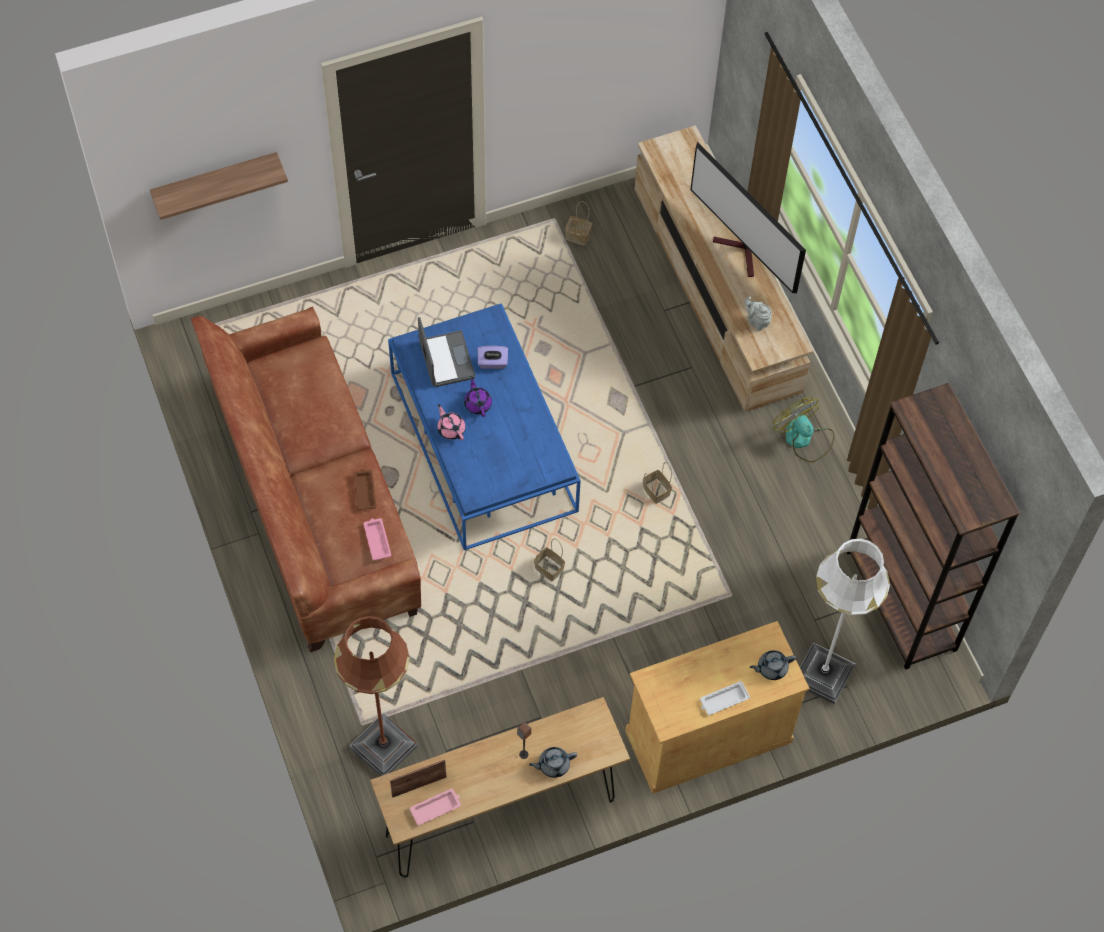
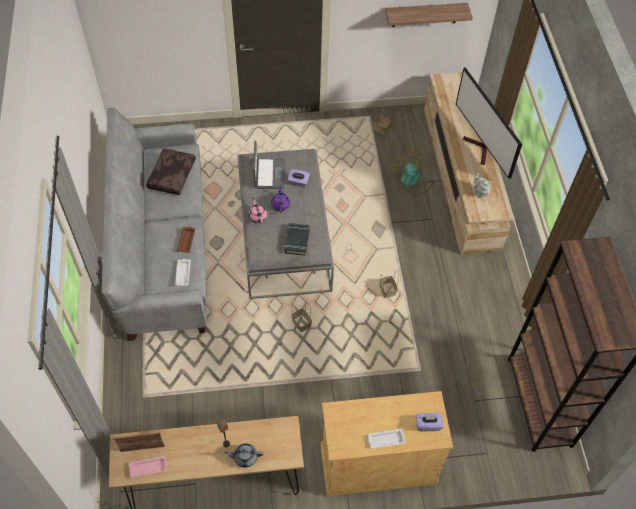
camera: 15 degrees right, 5 degrees down
(215, 182) = (144, 25): shelf -> shelf (425, 15)
(306, 395) = (171, 175): none -> brown pillow
(315, 505) = (164, 249): brown sofa -> grey sofa
(377, 540) = (183, 273): pink tray -> white tray
(383, 747) = (152, 416): brown floor lamp -> none
(482, 441) = (283, 234): blue coffee table -> grey coffee table
(518, 453) = (297, 240): none -> black book
(771, 668) = (428, 425): grey teapot -> purple tissue box
(803, 439) = (495, 279): fan -> fan (412, 182)
(823, 675) = (471, 441): white floor lamp -> none

